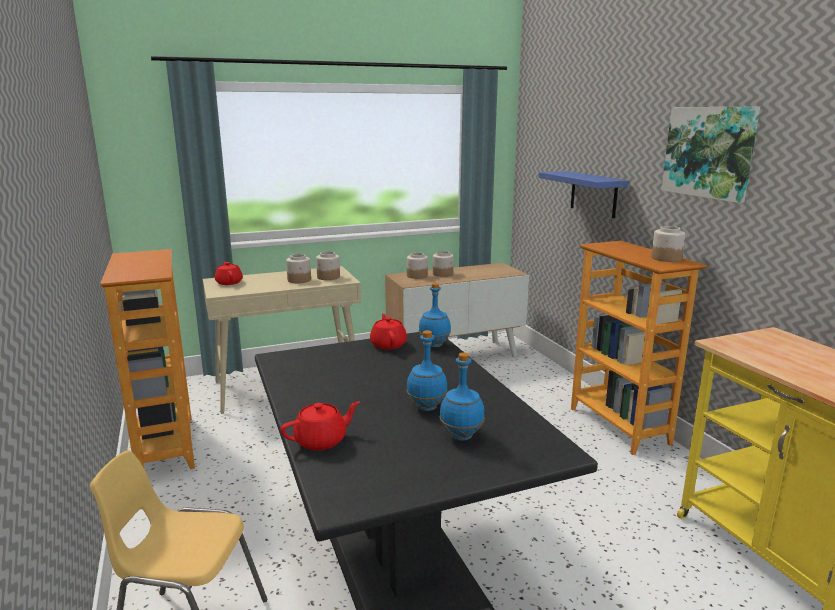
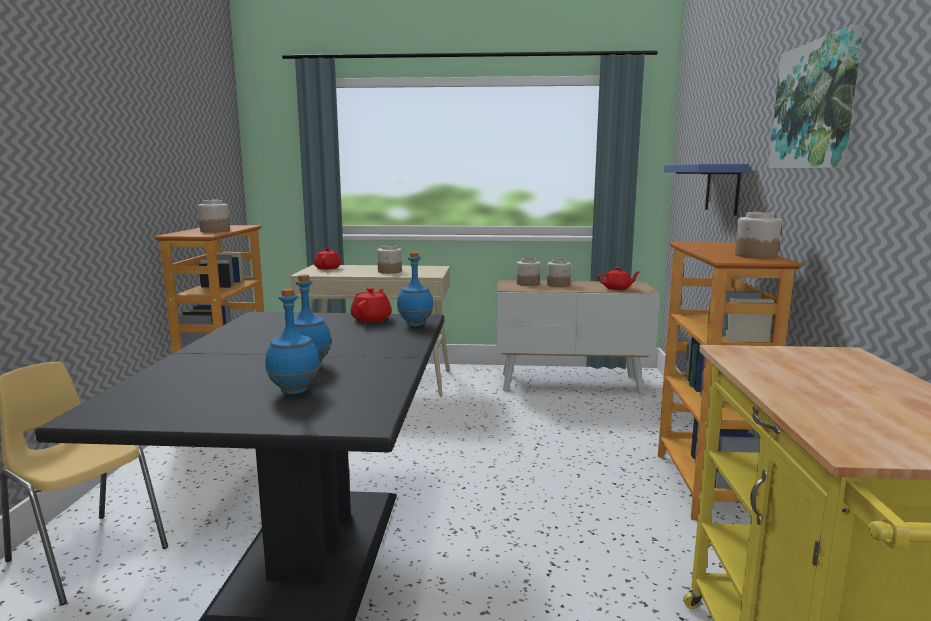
camera: 25 degrees right, 5 degrees down
(321, 441) = (171, 372): red teapot -> red teapot (617, 288)
(328, 277) = (420, 272): jar -> jar (215, 231)

